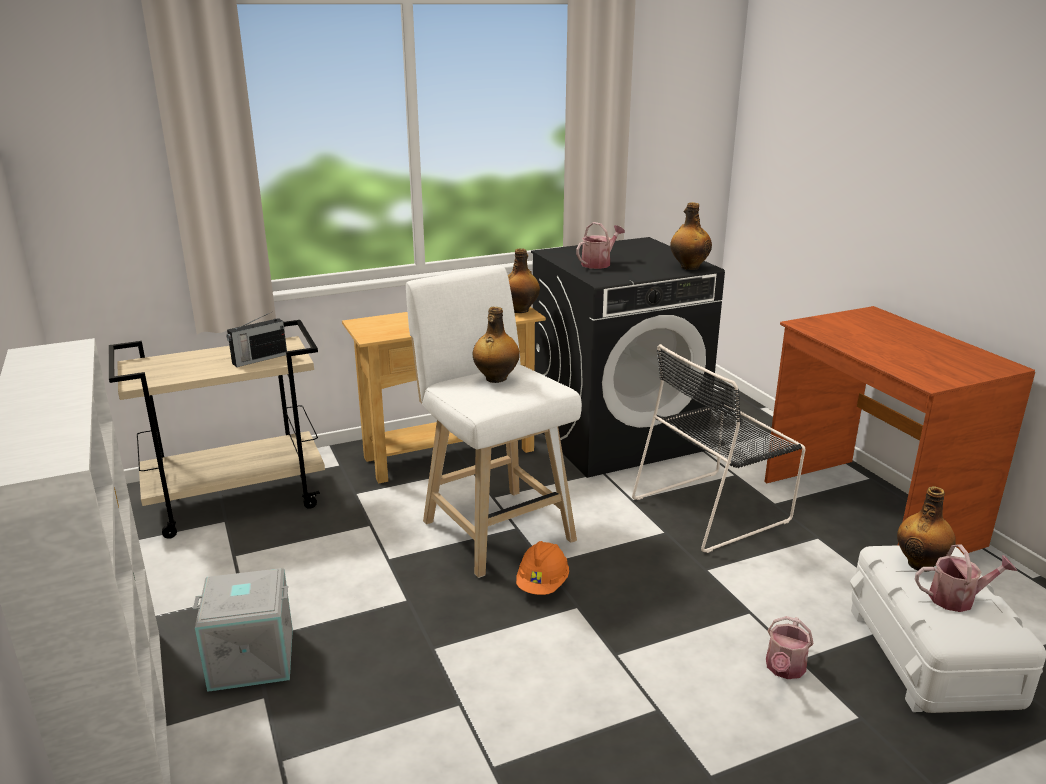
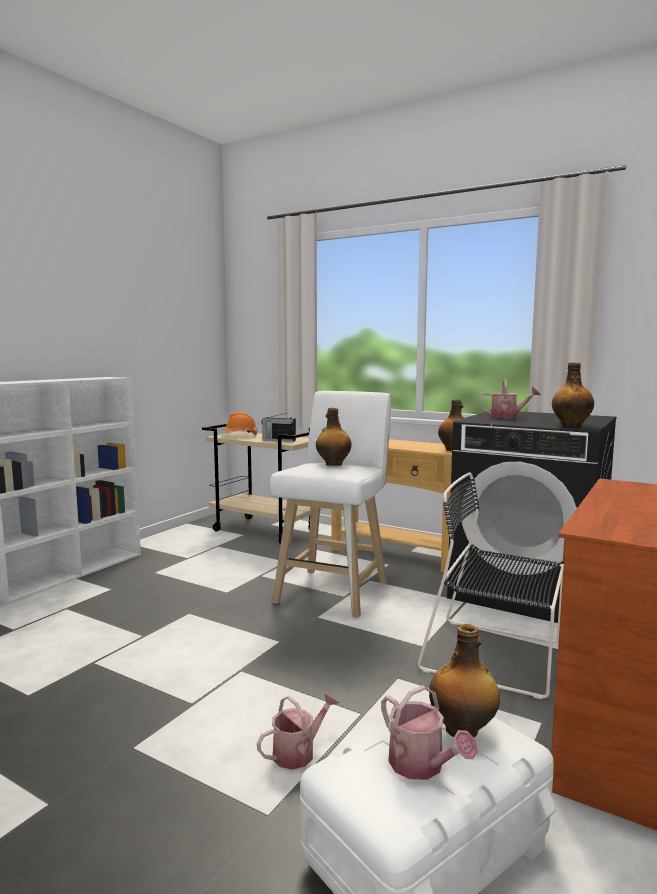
camera: 55 degrees right, 15 degrees down
(252, 657) = (140, 576): grey storage box -> none
(542, 584) = (291, 623): orange hard hat -> orange hard hat (239, 436)
(784, 669) = (298, 752): watering can -> watering can turned 150 degrees clockwise

